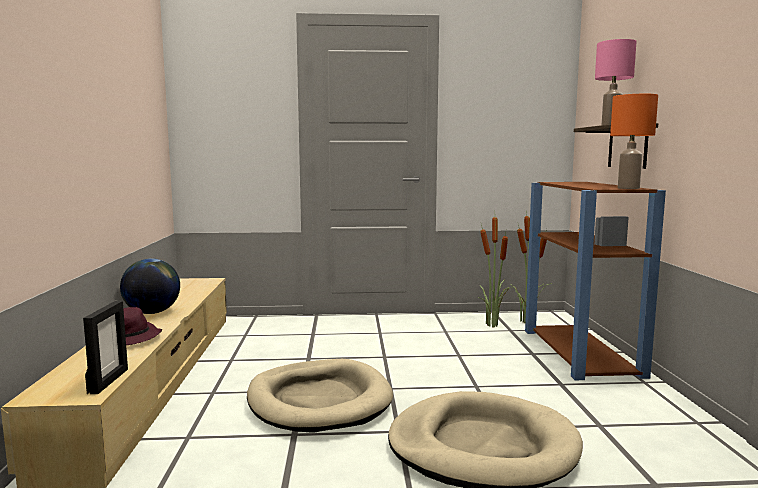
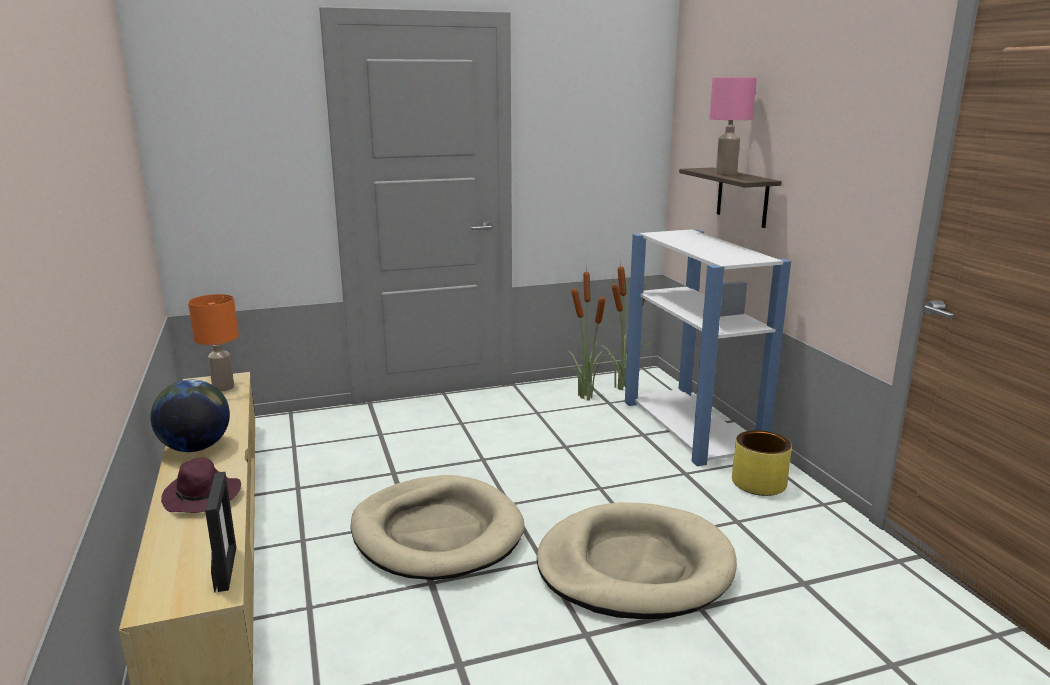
camera: 15 degrees left, 10 degrees up
(580, 352) = (691, 426): brown bookcase -> white bookcase
(628, 188) = (752, 259): orange table lamp -> orange table lamp (222, 387)
(632, 399) = (759, 483): none -> yellow planter

